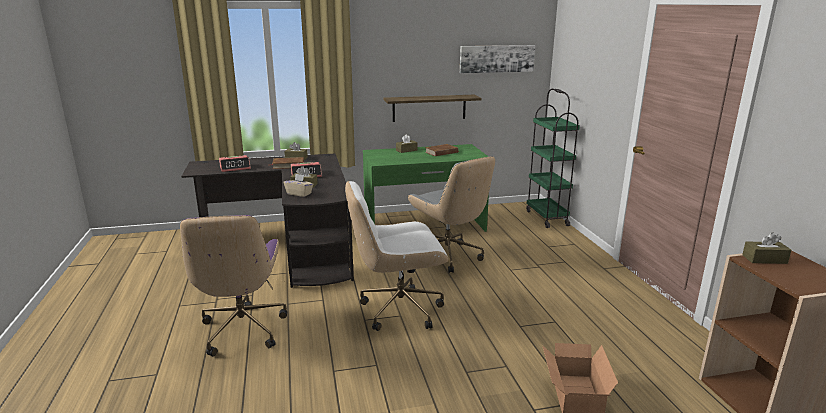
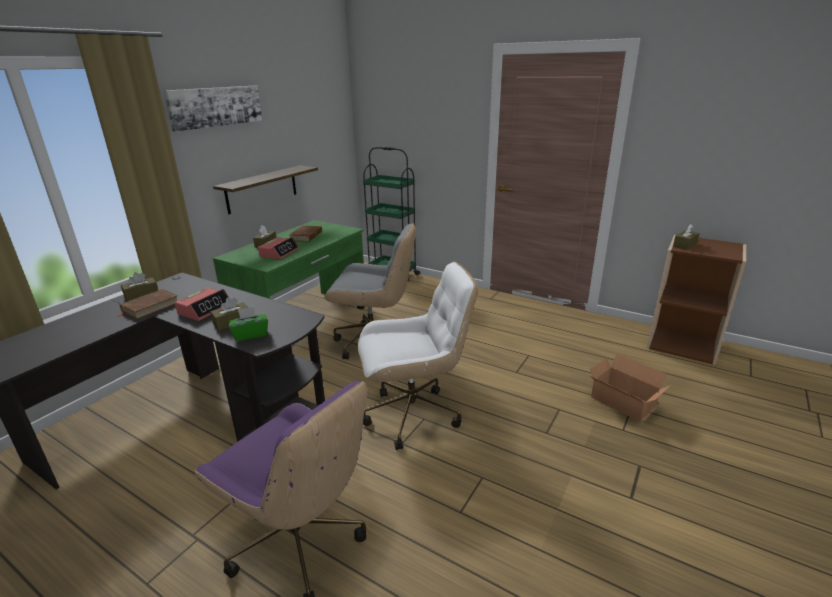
camera: 45 degrees left, 5 degrees up
(235, 168) = (69, 339): alarm clock -> alarm clock (279, 253)
(299, 193) = (250, 334): beige tissue box -> green tissue box
(398, 311) = (415, 415): white office chair -> white office chair turned 135 degrees counterclockwise
(496, 58) = (312, 122): picture -> picture (216, 106)

